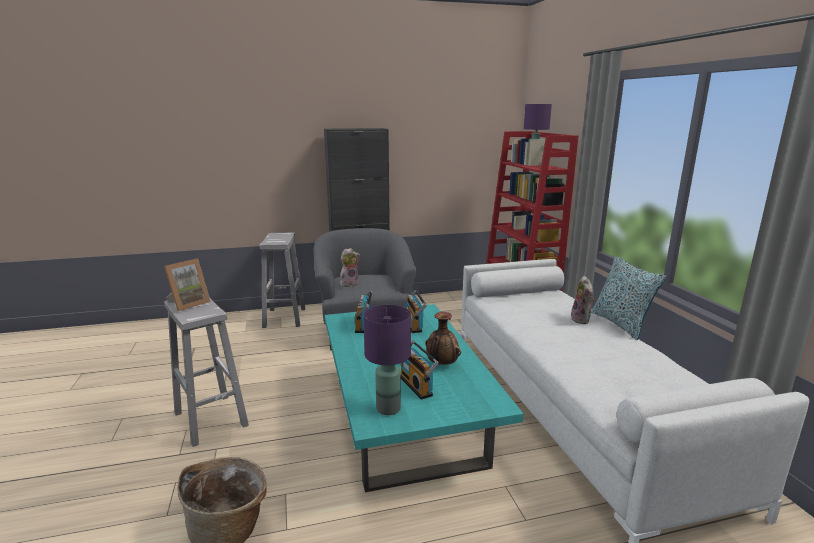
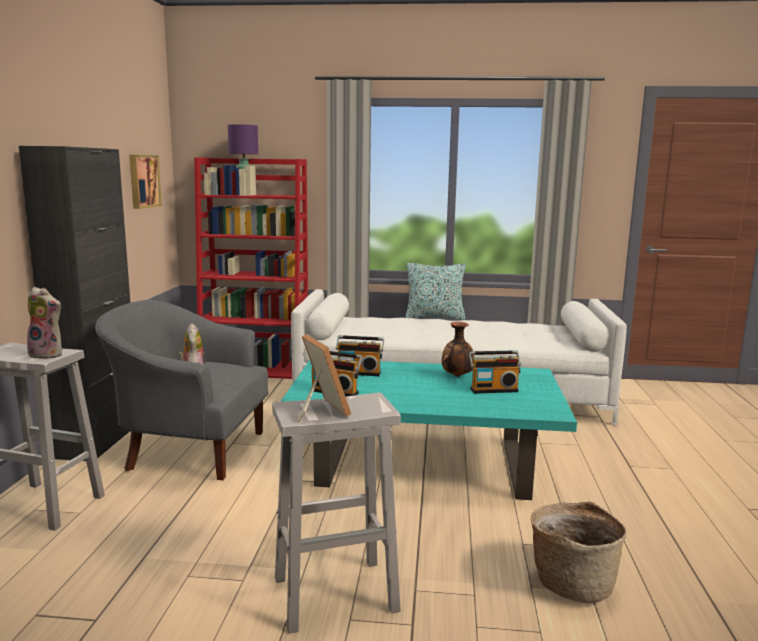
camera: 70 degrees left, 5 degrees down
(388, 408) = (528, 404): purple table lamp -> none
(467, 148) = (143, 181): none -> picture
(582, 320) = (417, 323): plush toy -> plush toy (48, 354)

